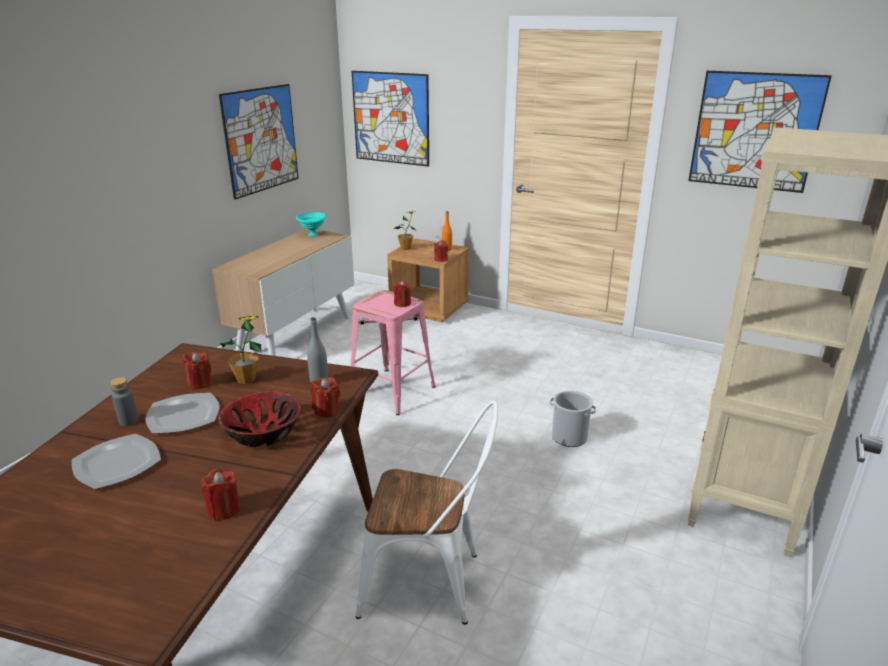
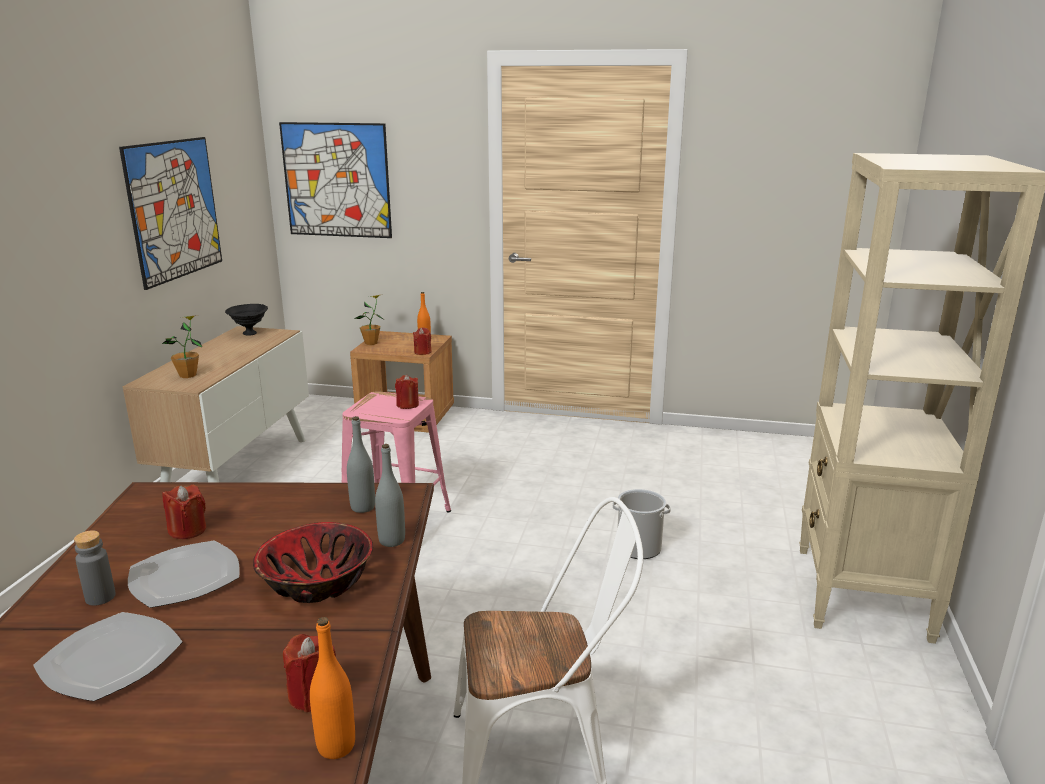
camera: 15 degrees left, 5 degrees down
(222, 546) = (336, 746): none -> orange bottle
(246, 379) = (256, 517): potted plant -> potted plant (188, 375)
(313, 235) = (250, 334): turquoise bowl -> black bowl
(326, 410) = (392, 540): red candle -> grey bottle
(755, 131) = (782, 174): picture -> none

